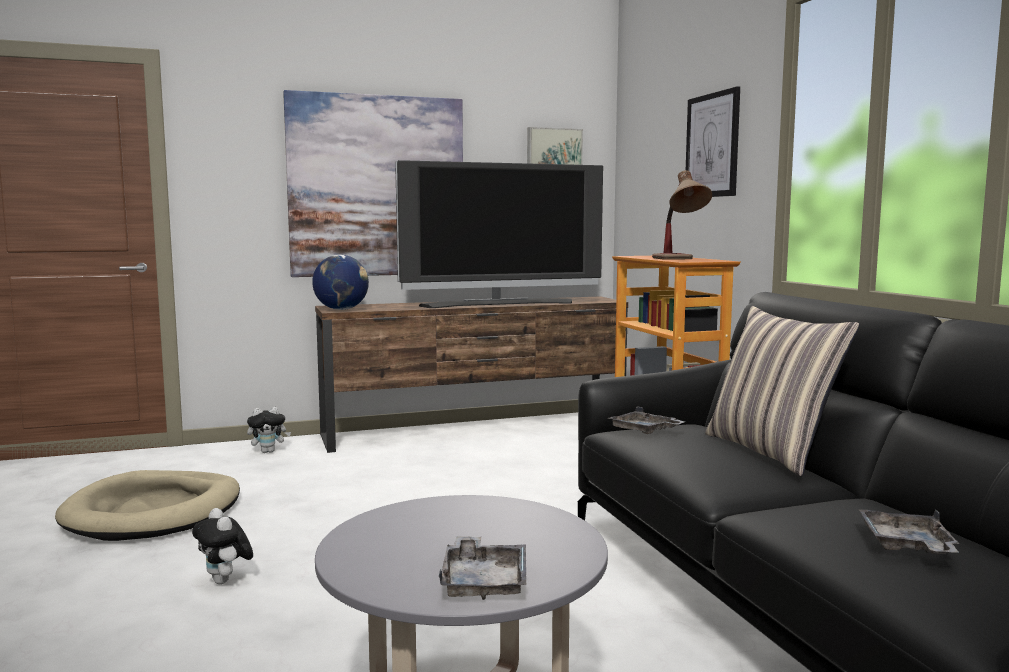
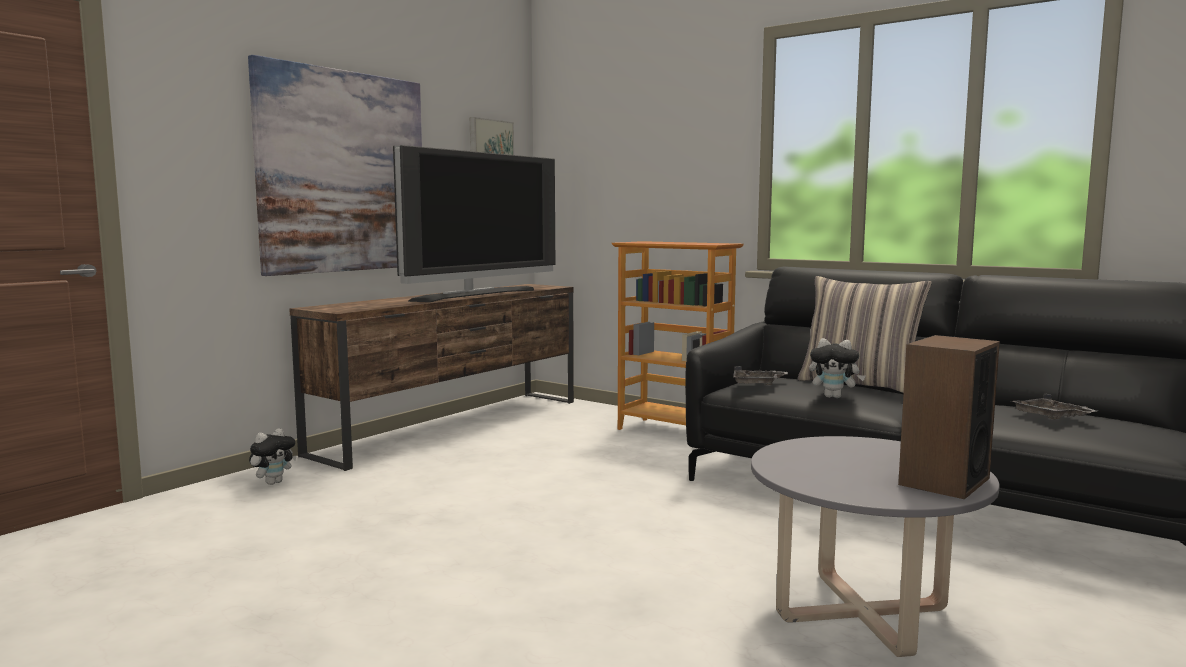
camera: 35 degrees left, 0 degrees up
(154, 512) = (270, 563): beige dog bed -> none
(225, 581) = (493, 593): plush toy -> plush toy (834, 397)
(341, 309) = (342, 309): globe -> none
(483, 582) = (943, 481): grey tray -> speaker
(680, 259) = (694, 243): table lamp -> none
(712, 145) = (676, 146): picture -> none

